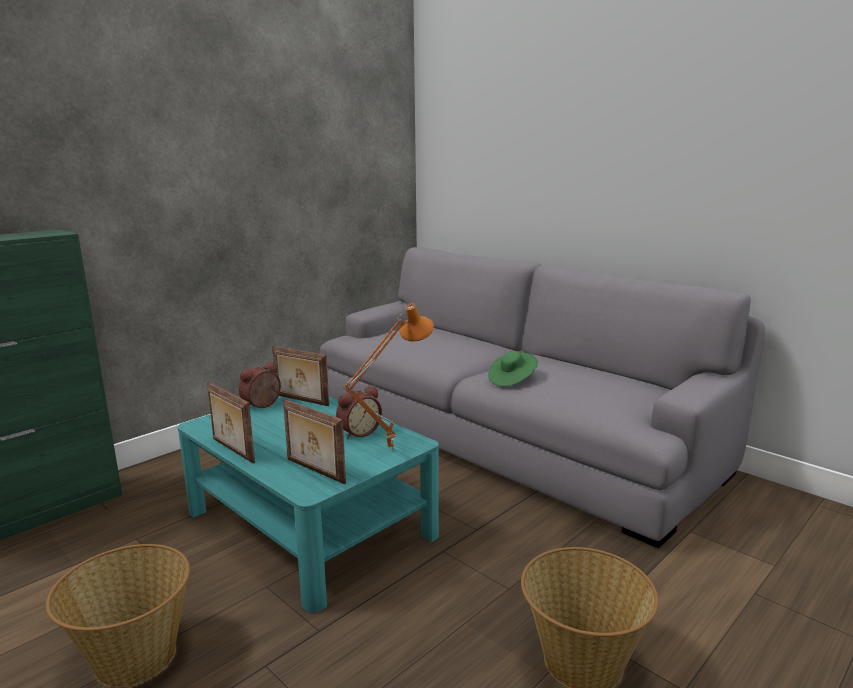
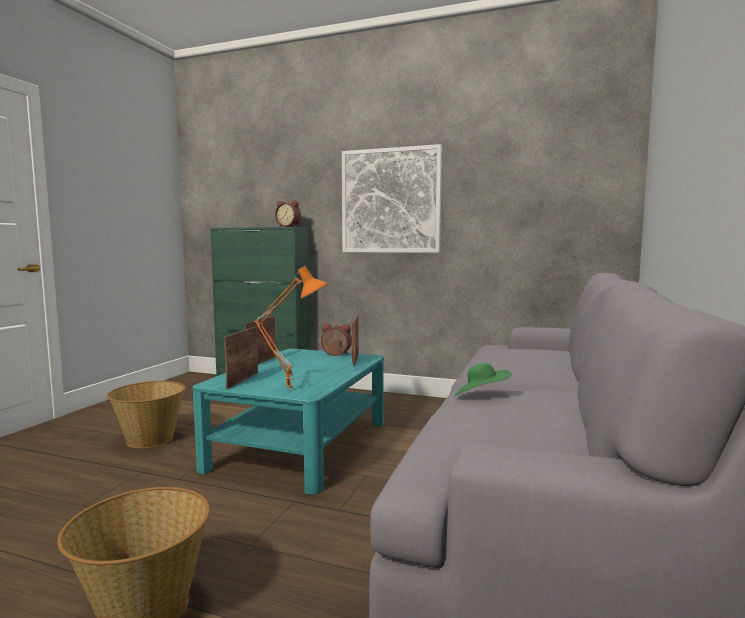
camera: 65 degrees right, 10 degrees down
(189, 180) = (390, 201): none -> picture
(358, 432) = (314, 379): alarm clock -> alarm clock (289, 227)

